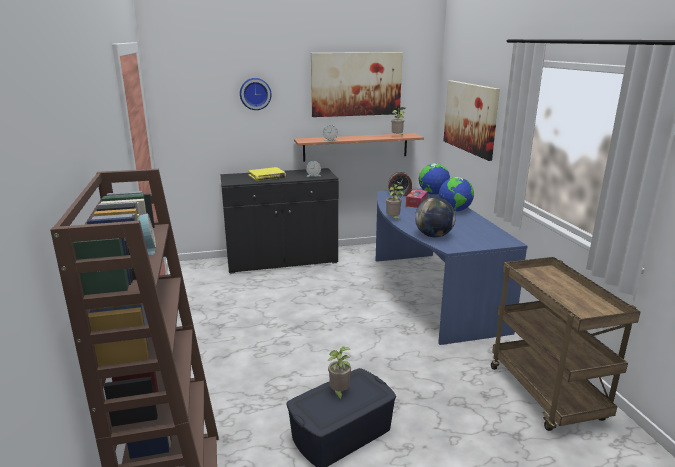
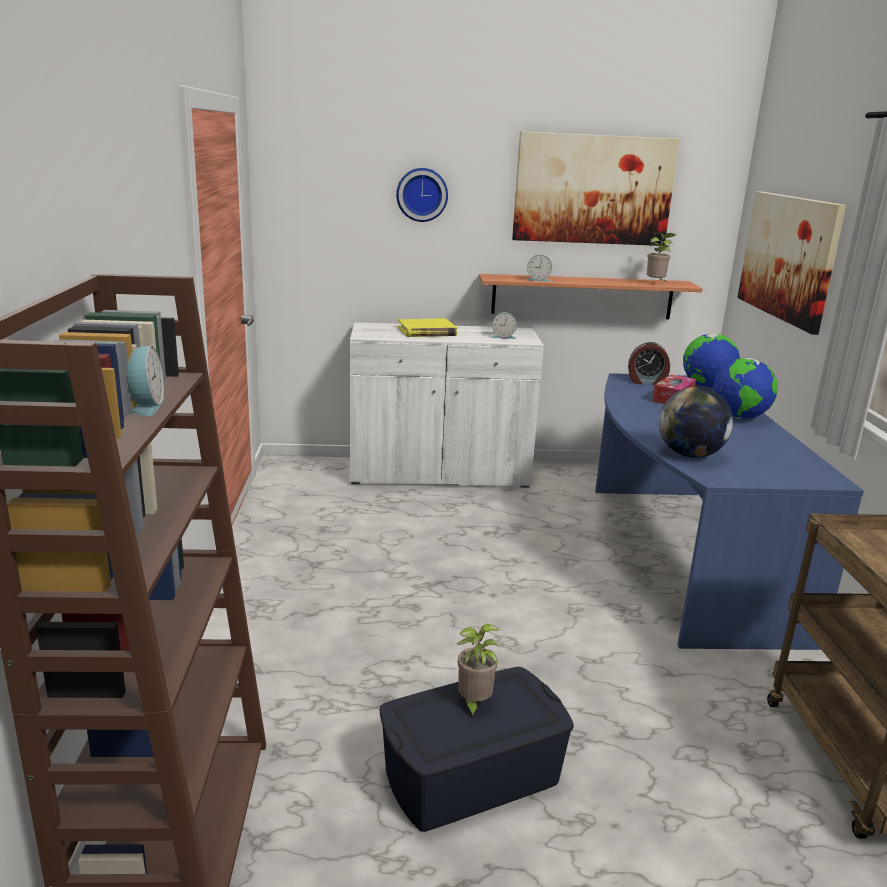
camera: 10 degrees right, 0 degrees up
(282, 260) = (439, 473): black cabinet -> white cabinet
(393, 219) = (625, 421): potted plant -> none

